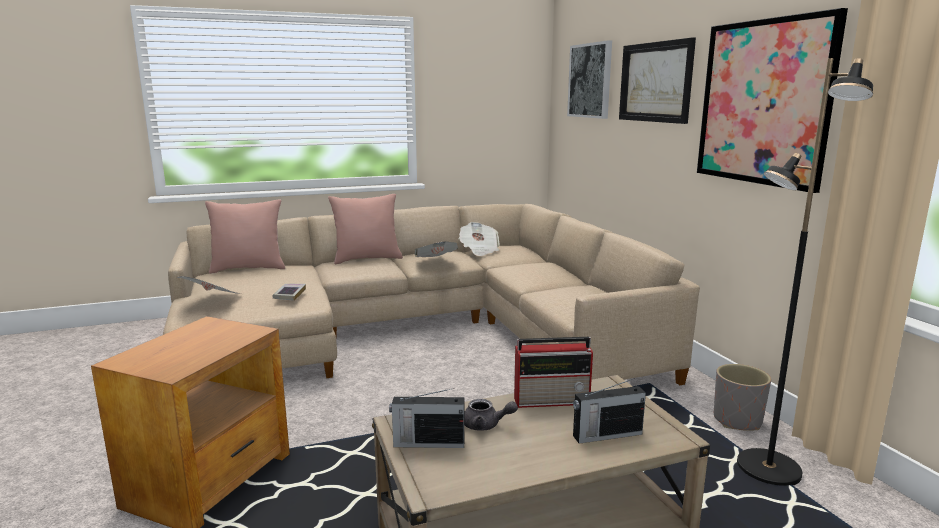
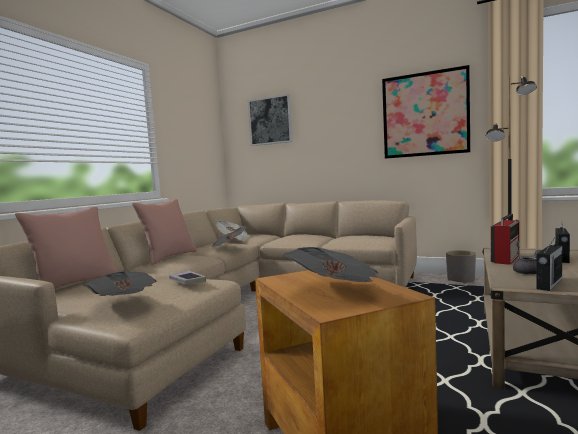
camera: 45 degrees left, 10 degrees down
(170, 351) = (336, 292): none -> newspaper
(655, 82) = (336, 114): picture -> none

